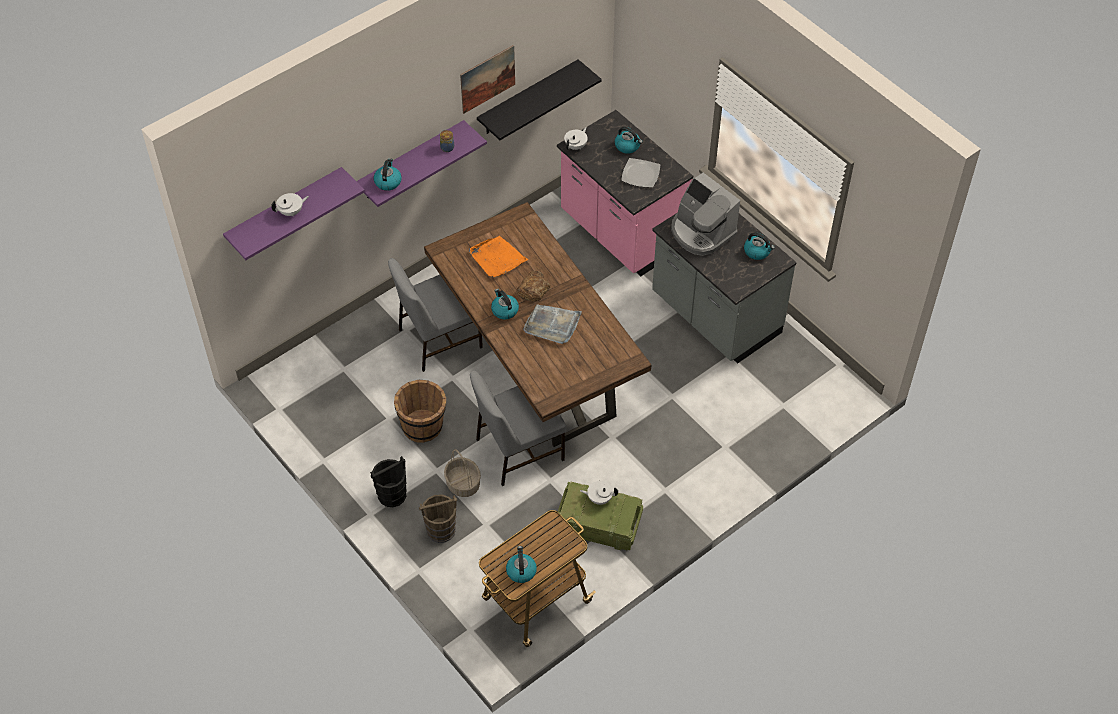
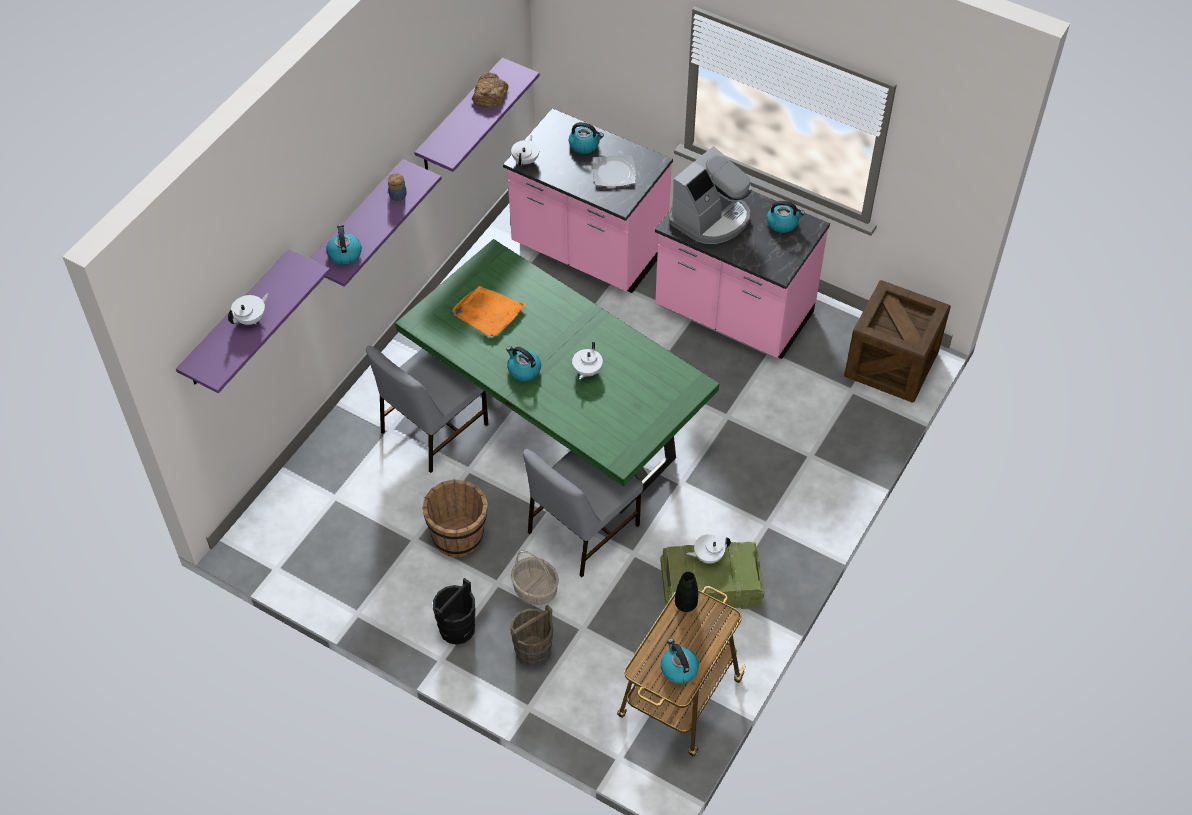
camera: 20 degrees left, 0 degrees up
(487, 79) = (421, 101): picture -> none
(528, 98) = (460, 116): black shelf -> purple shelf
(533, 289) = (546, 336): bread -> bread (490, 94)
(534, 362) = (556, 423): brown dining table -> green dining table
(548, 525) = (686, 604): none -> black vase
(552, 325) = (587, 371): grey tray -> white teapot
(701, 232) = (711, 218): coffee machine -> coffee machine turned 75 degrees counterclockwise
(715, 316) = (733, 313): grey counter -> pink counter
(826, 393) = (891, 364): none -> crate

